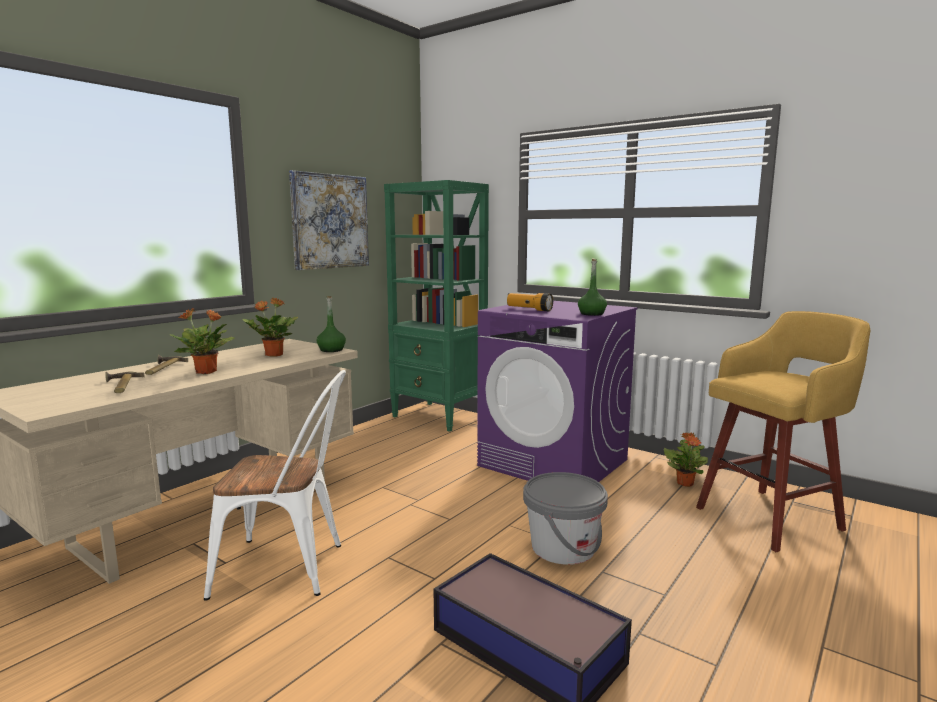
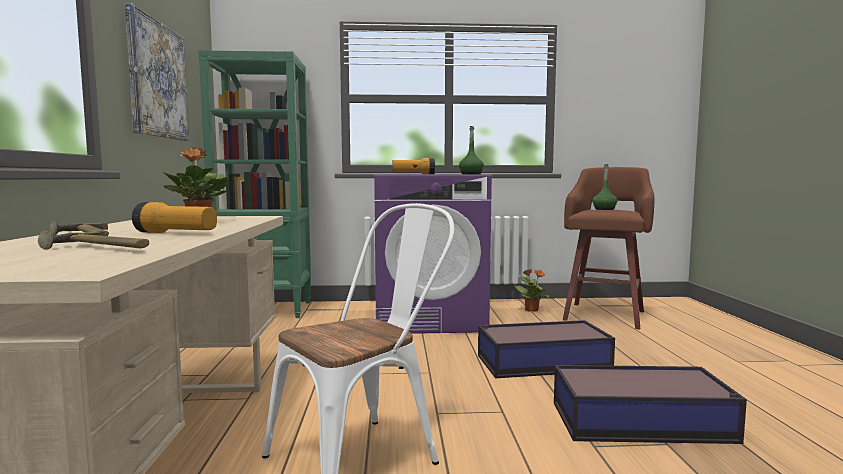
camera: 40 degrees left, 5 degrees down
(207, 372) = (176, 233): potted plant -> flashlight
(331, 350) = (253, 217): green bottle -> green bottle (604, 209)
(563, 547) = (541, 362): grey bucket -> storage box
(772, 518) = (605, 315): yellow stool -> brown stool

